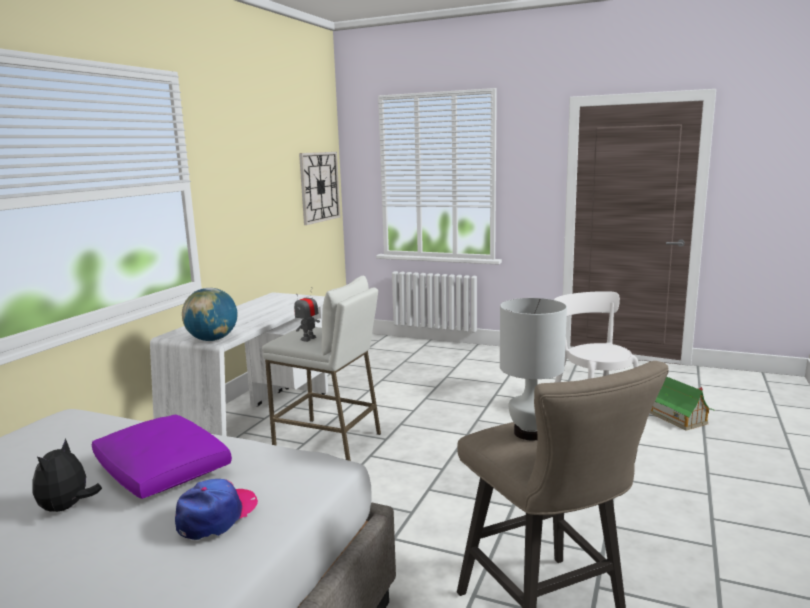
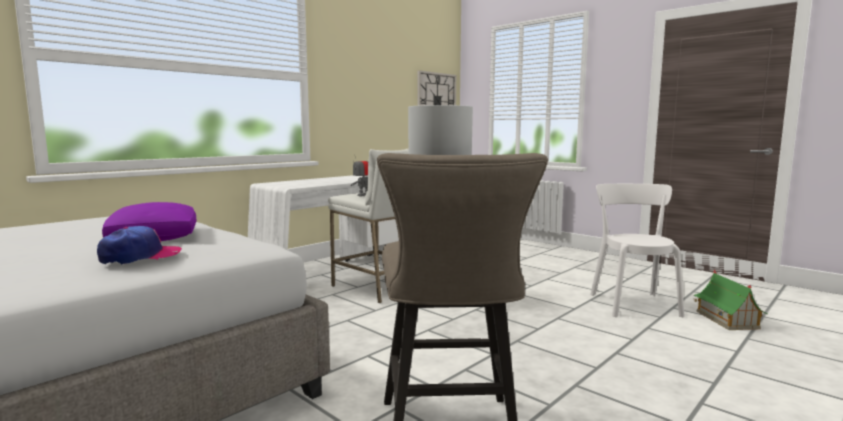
camera: 20 degrees right, 5 degrees down
(67, 508) = (70, 245): plush toy -> none
(212, 339) = (288, 186): globe -> none

